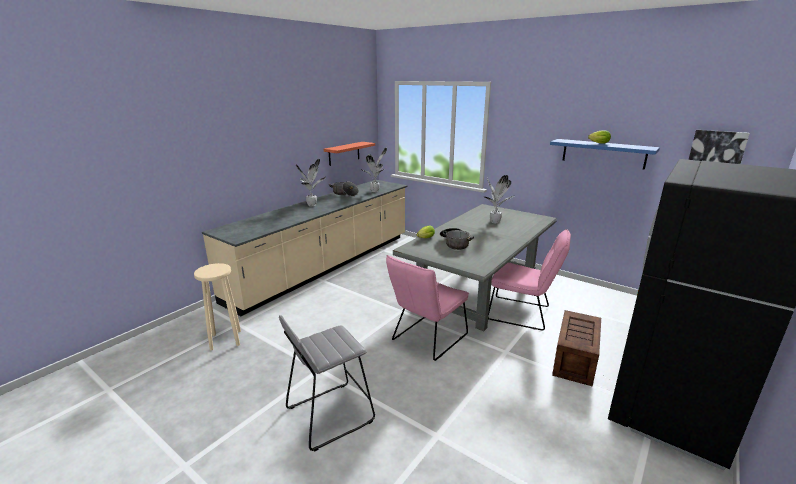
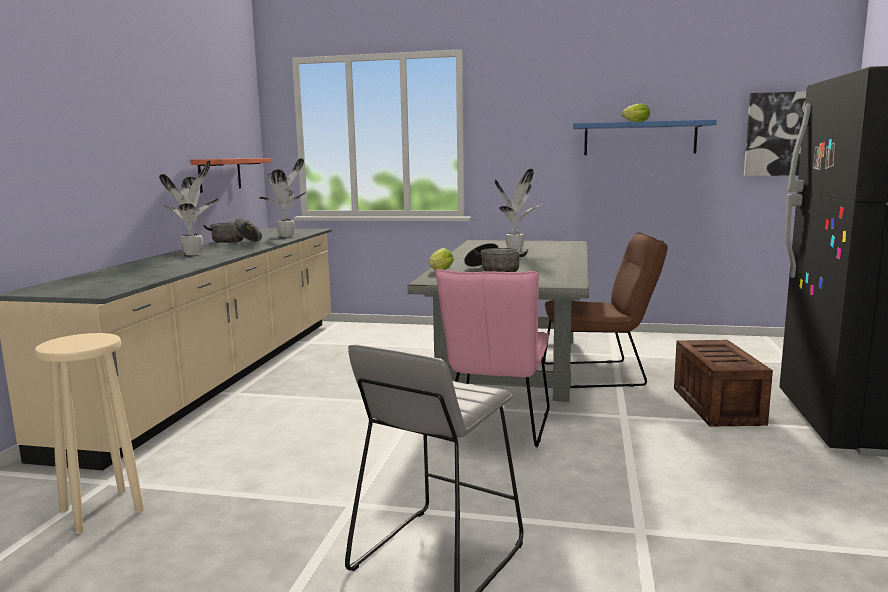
camera: 25 degrees left, 10 degrees down
(523, 314) = (600, 374): pink chair -> brown chair

